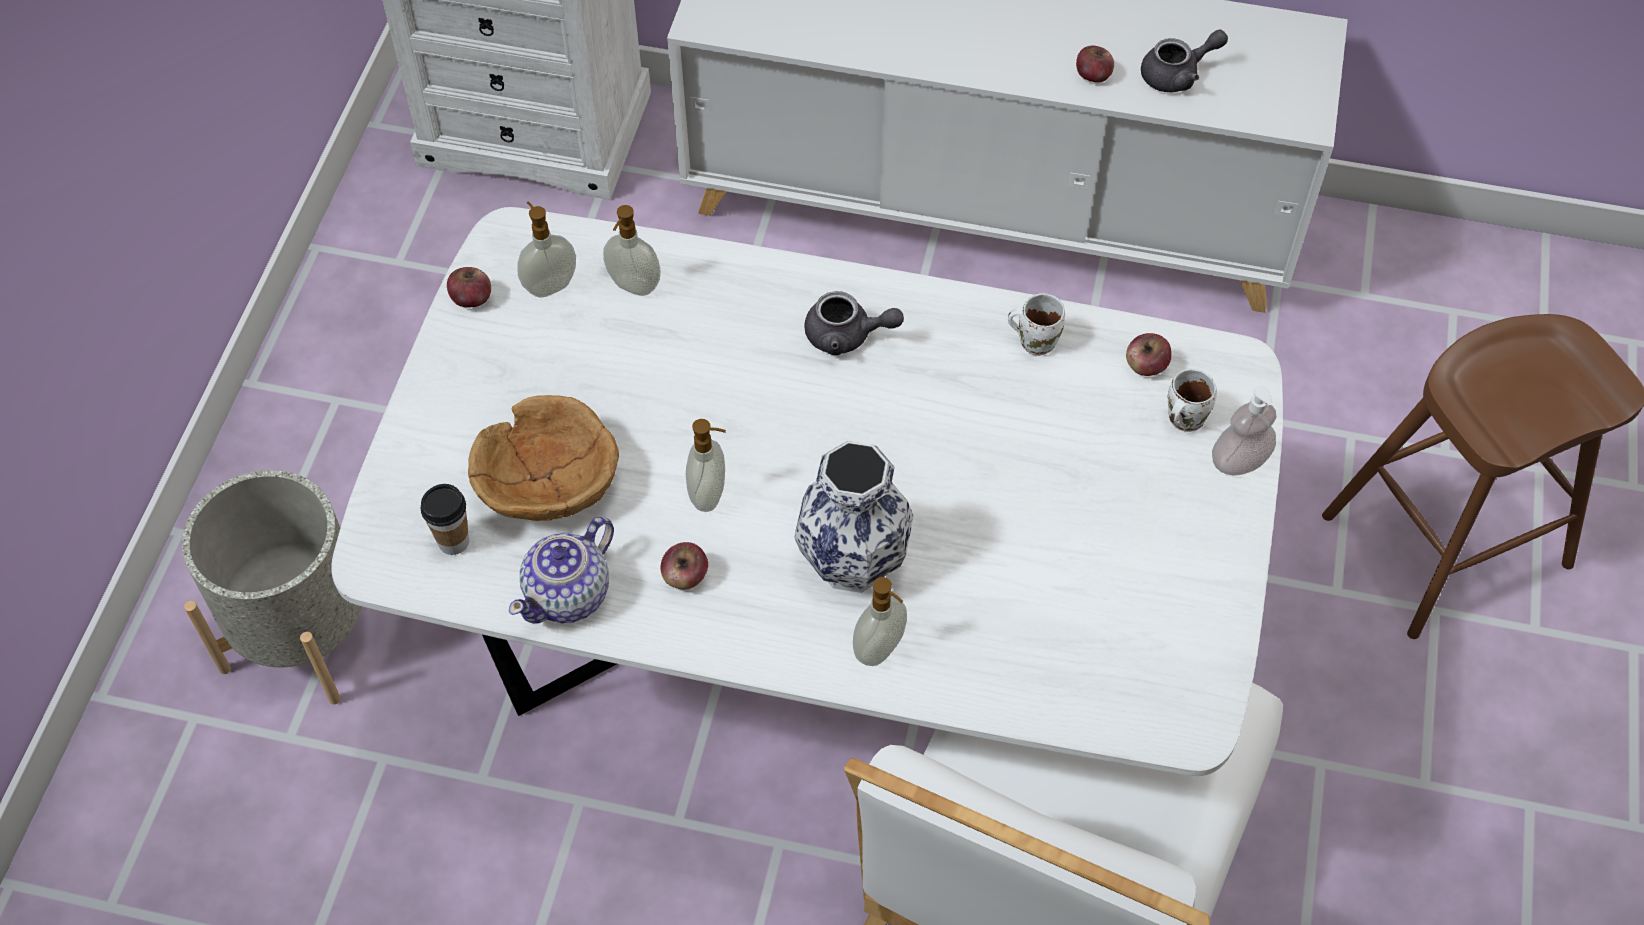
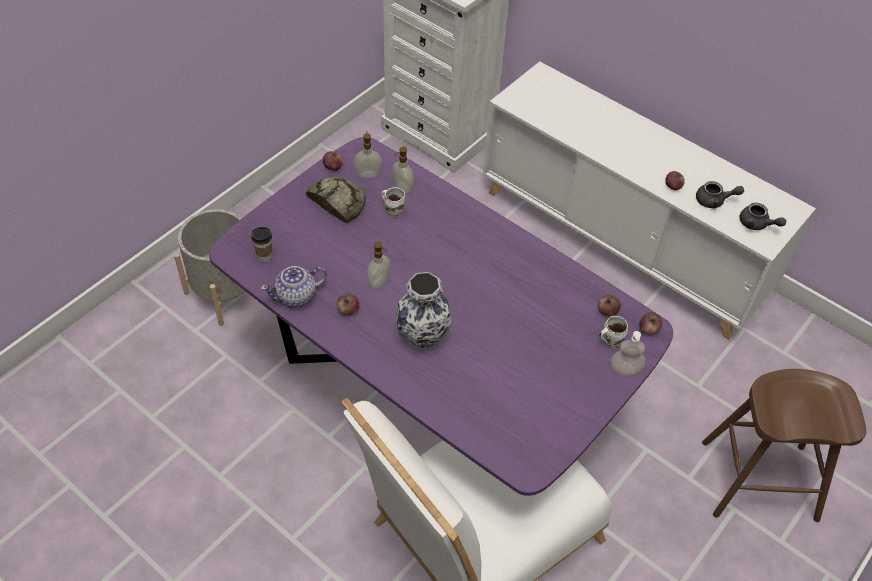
camera: 25 degrees right, 5 degrees down
(526, 367) = (337, 202): none -> bread
(550, 482) = (317, 250): brown bowl -> none
(824, 656) = (431, 398): white dining table -> purple dining table
(847, 336) = (480, 244): grey teapot -> grey teapot (757, 224)
(880, 650) = (411, 376): soap dispenser -> none
(1035, 340) = (563, 280): white mug -> white mug (394, 210)
(1233, 368) = (648, 329): none -> apple

